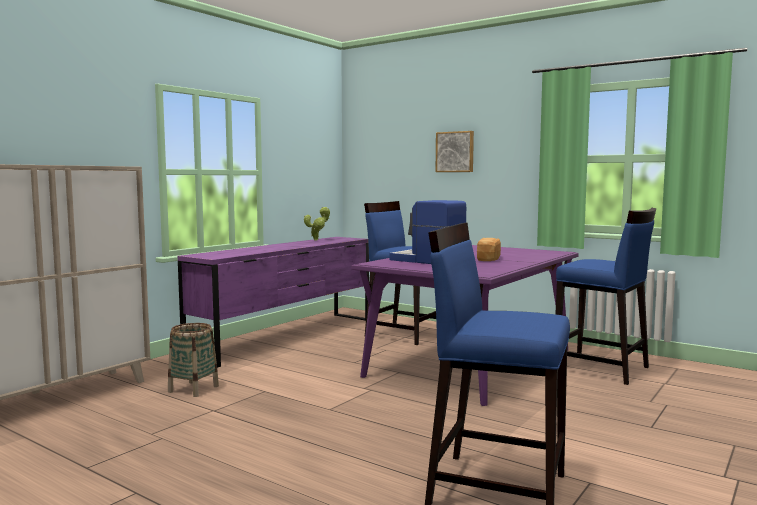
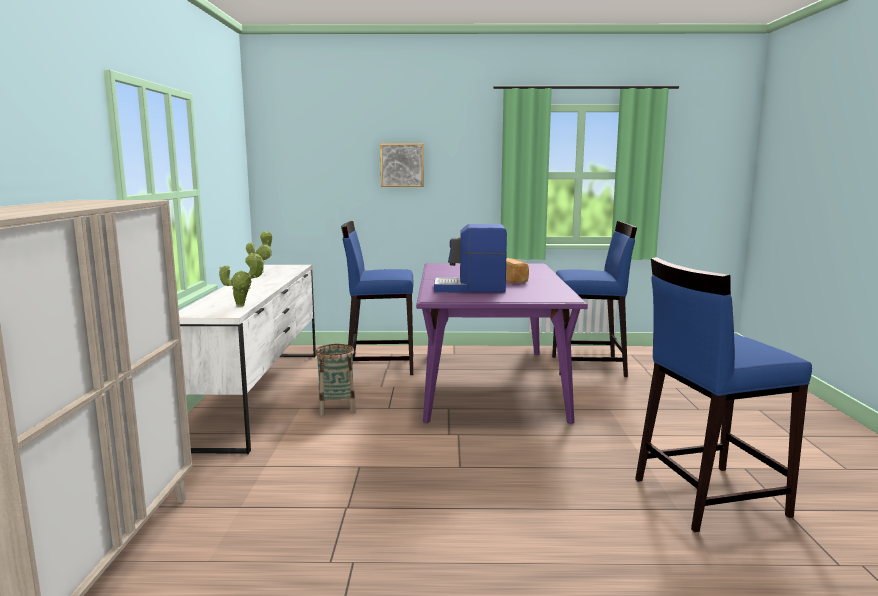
camera: 35 degrees left, 5 degrees up
(193, 389) = (272, 489): basket -> basket (337, 408)
(236, 254) = (243, 306): none -> potted plant
(286, 337) = (262, 394): purple dresser -> white dresser

